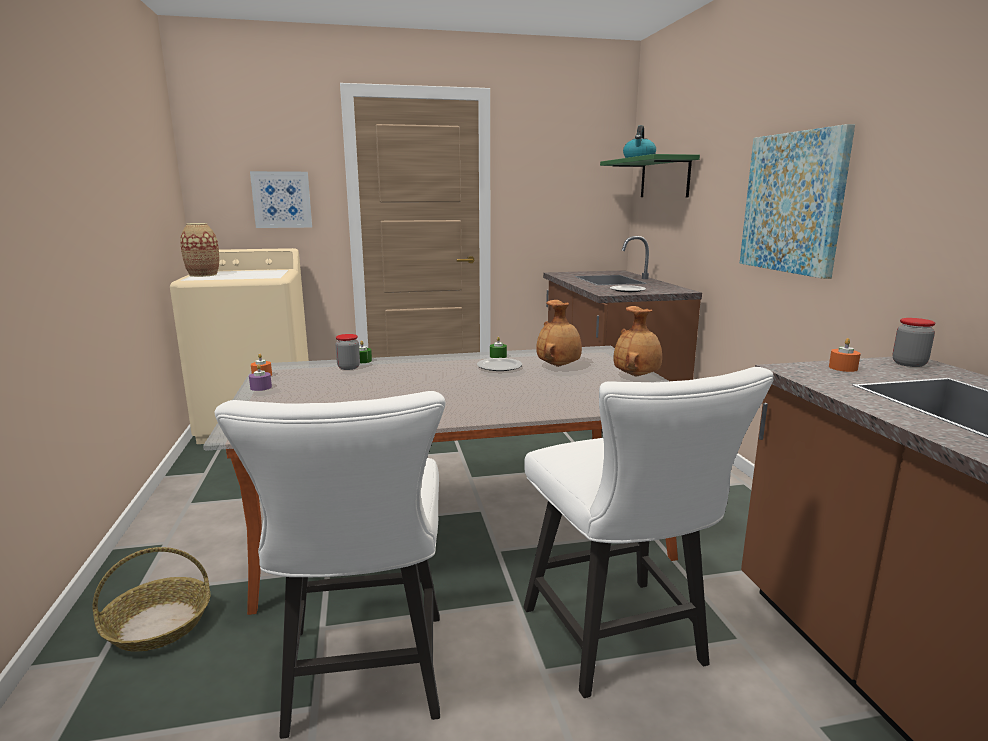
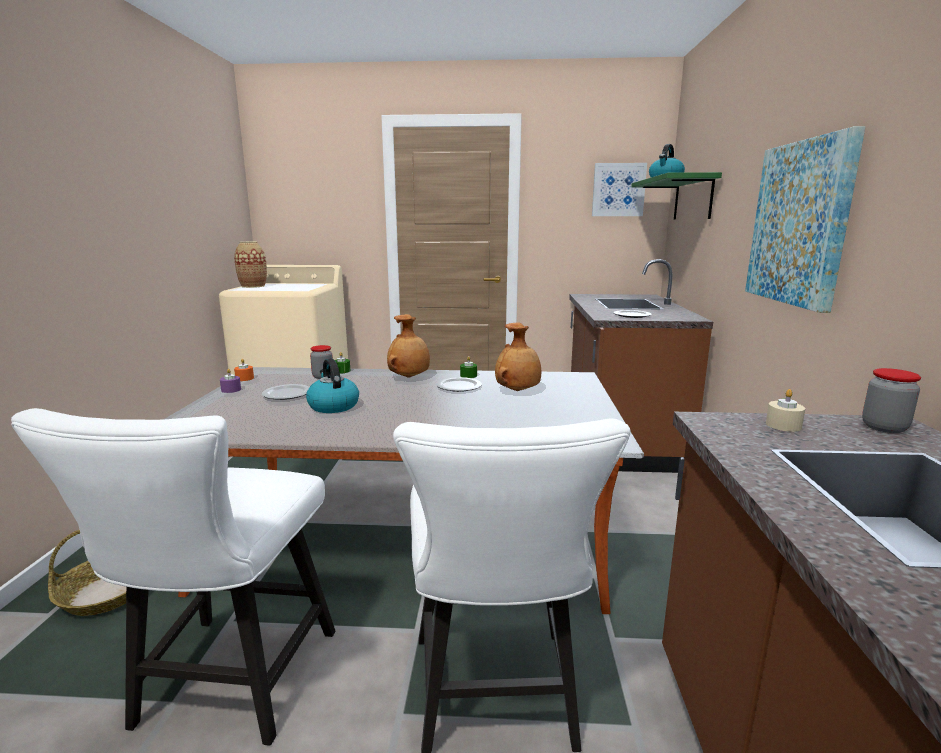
camera: 15 degrees right, 0 degrees up
(282, 199) = (330, 221): picture -> picture (618, 190)
(330, 387) = (287, 394): none -> plate
(393, 393) = (333, 406): none -> kettle
(637, 376) = (590, 408): brown vase -> brown vase (409, 377)
(843, 368) = (783, 425): orange candle -> beige candle

